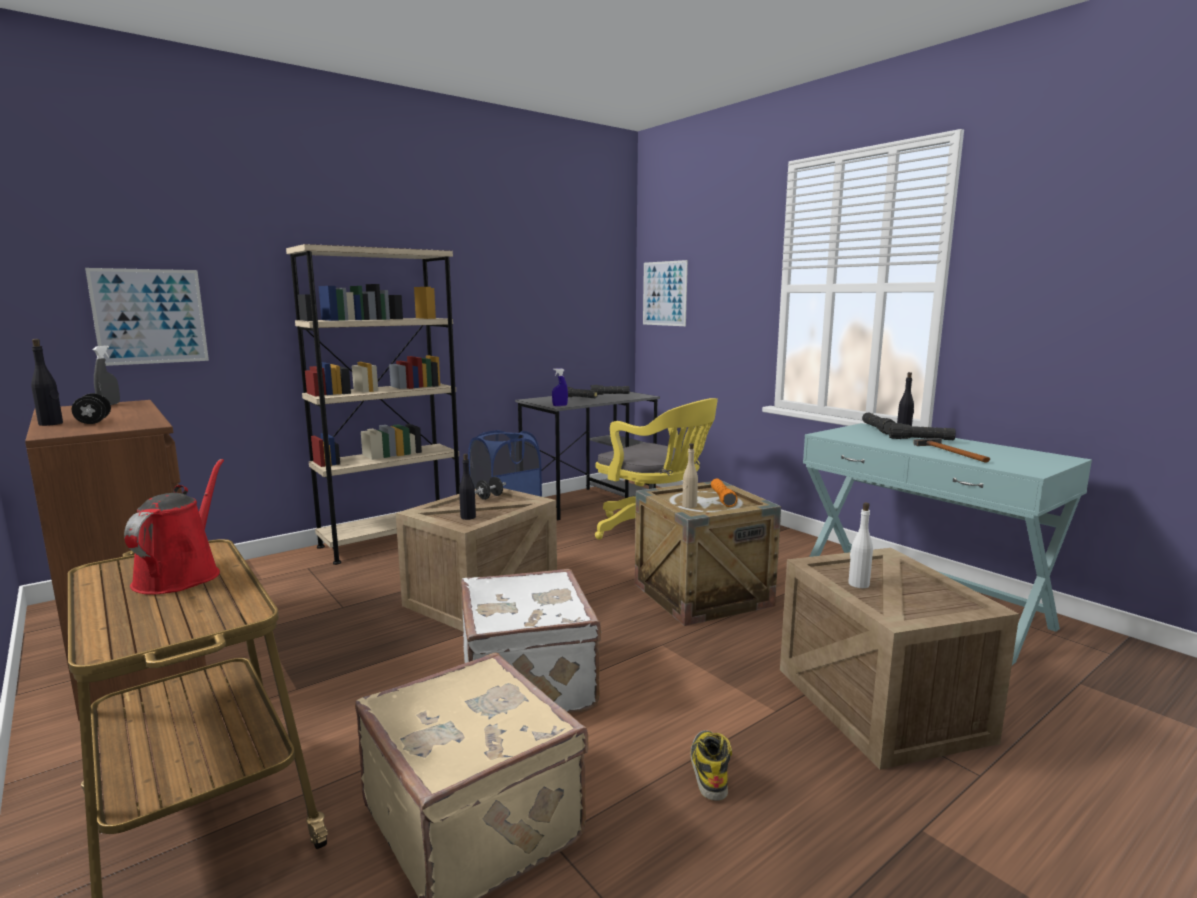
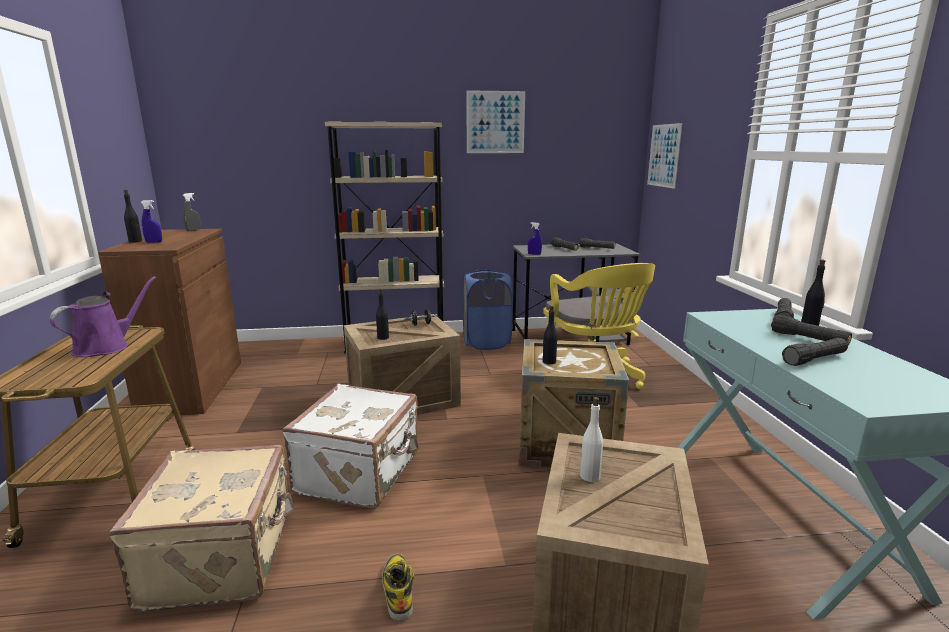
camera: 30 degrees right, 5 degrees up
(94, 422) = (154, 242): black dumbbell -> blue spray bottle
(150, 316) = (246, 172): picture -> picture (495, 122)
(181, 575) = (106, 347): red watering can -> purple watering can
(689, 506) = (549, 362): beige bottle -> black bottle
(708, 769) = (398, 589): boot -> boot turned 45 degrees counterclockwise
(722, 499) = (589, 361): orange flashlight -> none
(950, 452) = (814, 359): hammer -> black flashlight

